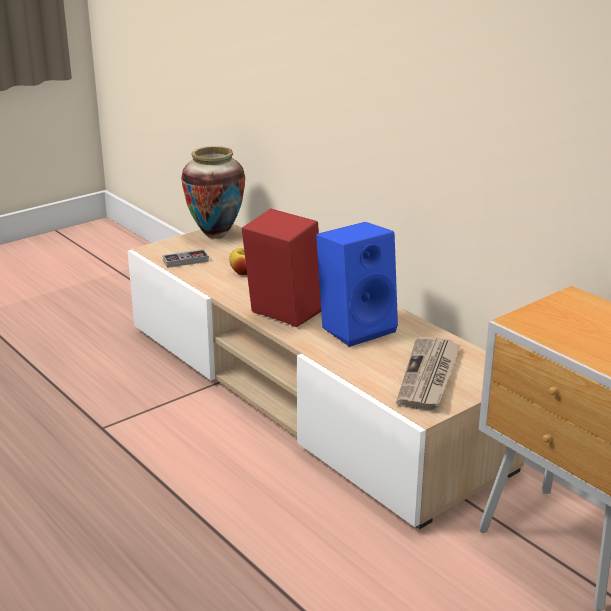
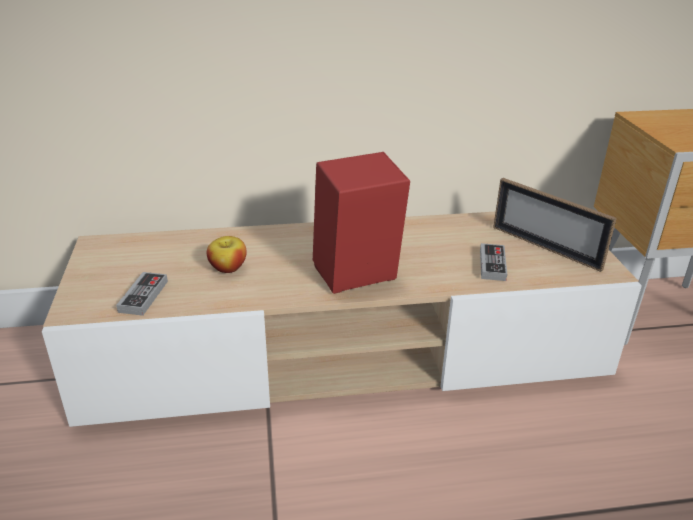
camera: 60 degrees left, 5 degrees up
(215, 235) = (103, 255): vase -> none
(356, 327) = (423, 249): blue speaker -> none
(367, 359) = (492, 265): none -> game controller
(429, 376) = (545, 247): newspaper -> picture frame

